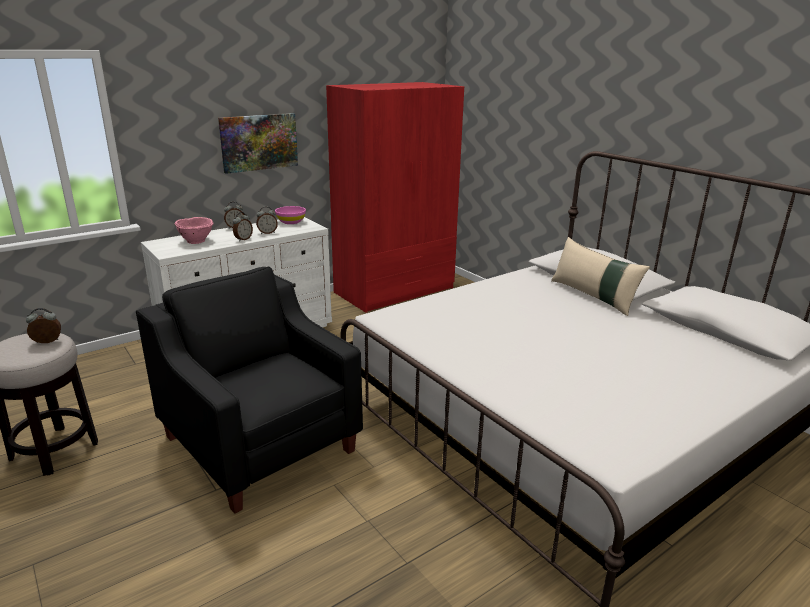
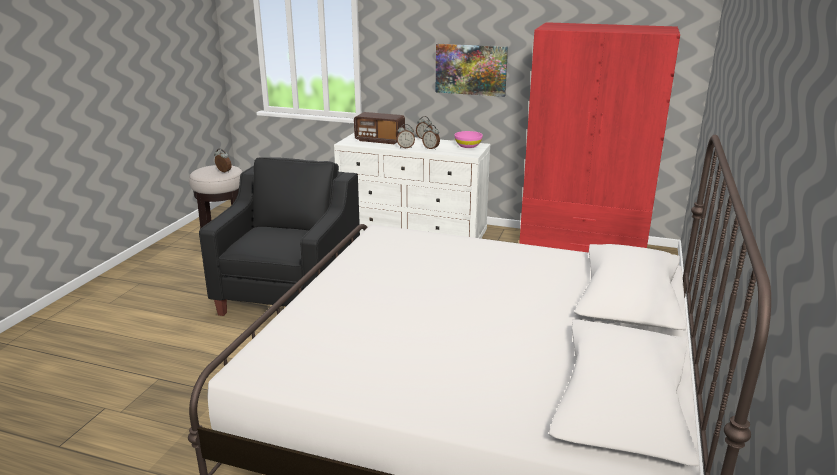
camera: 55 degrees right, 0 degrees up
(196, 241) = (380, 140): pink bowl -> radio
(593, 296) = (575, 299): beige pillow -> none

